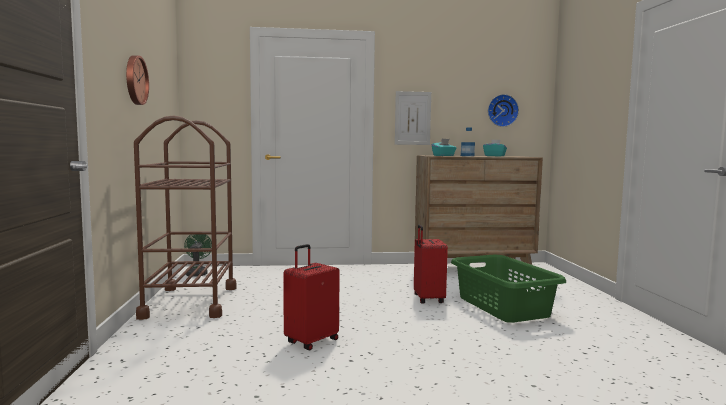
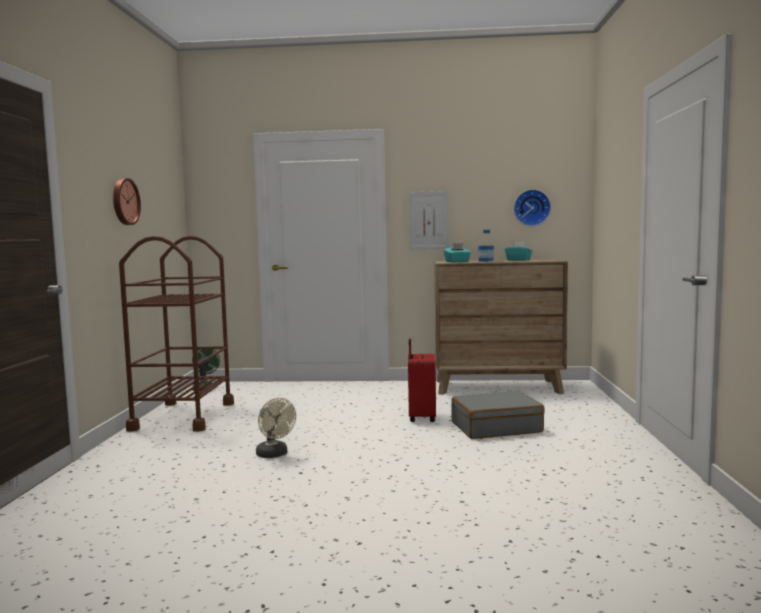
camera: 10 degrees right, 0 degrees up
(311, 341) = (274, 455): red suitcase -> beige fan
(502, 307) = (496, 427): green laundry basket -> grey suitcase

